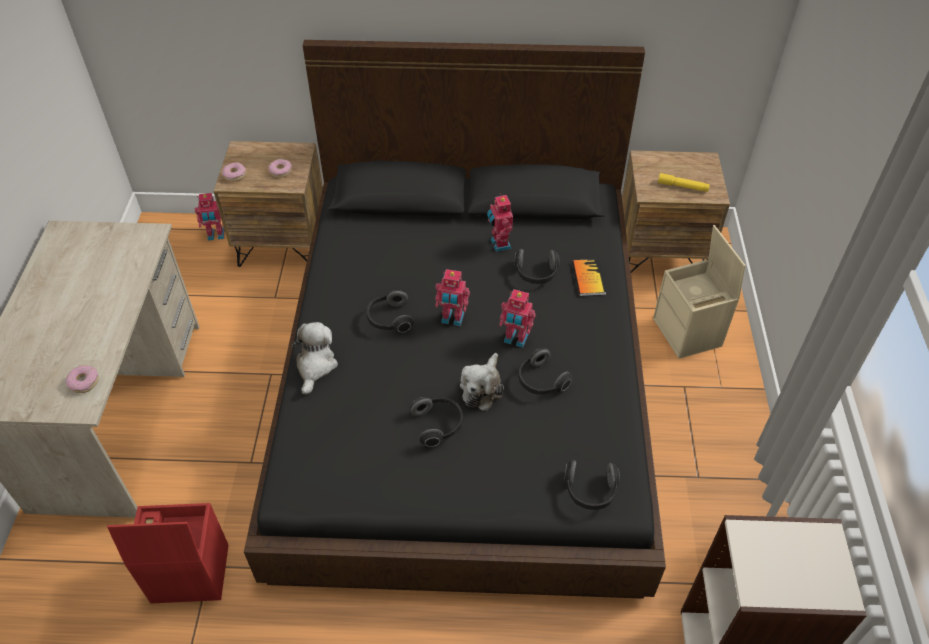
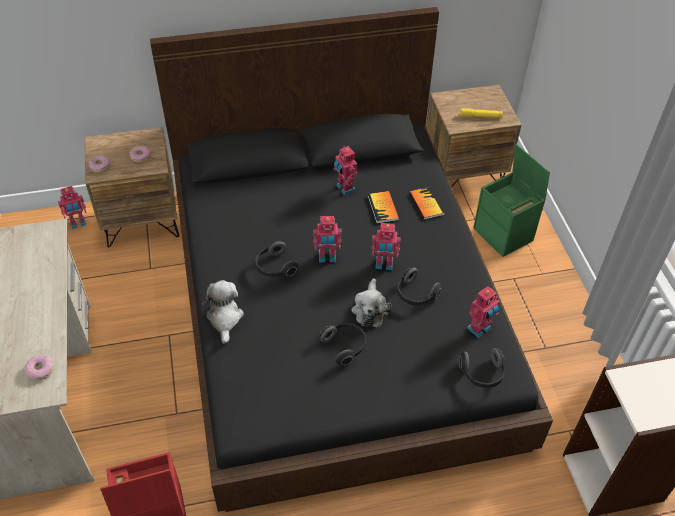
camera: 15 degrees left, 0 degrees up
(536, 274) = (383, 208): headphones -> book
(605, 437) = (480, 329): none -> toy robot
(688, 333) = (504, 235): beige storage box -> green storage box

